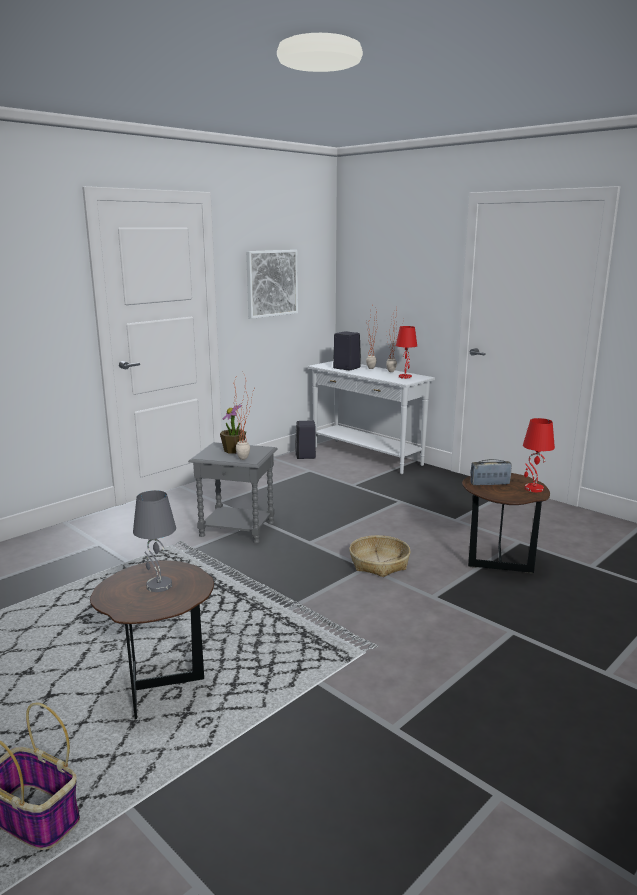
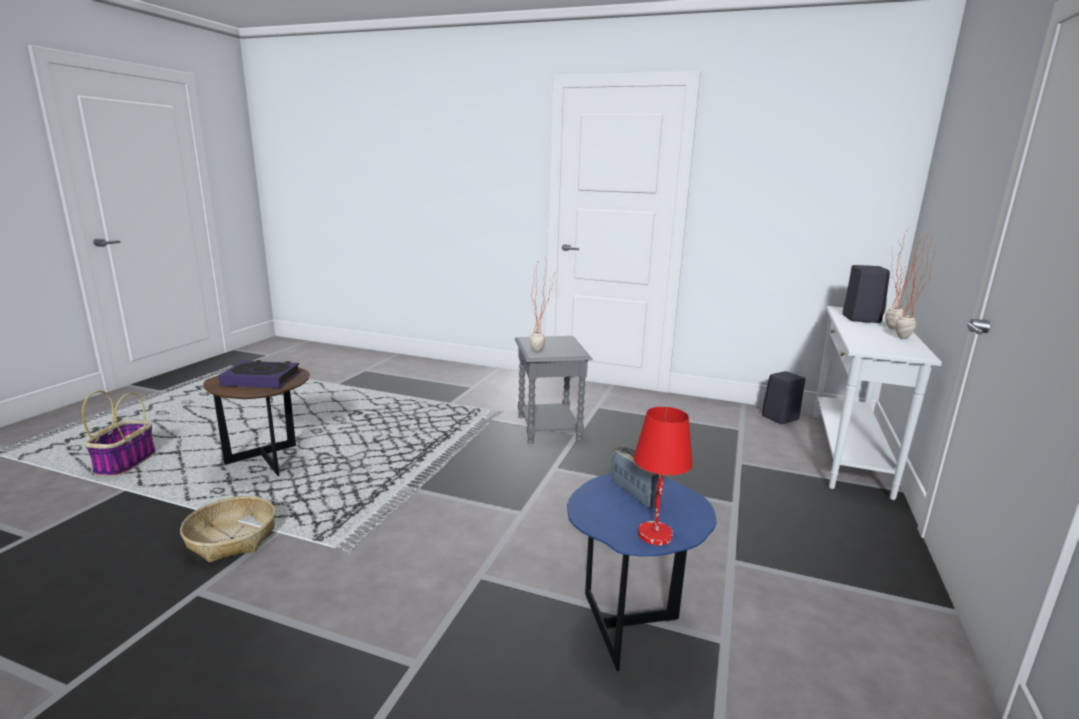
camera: 65 degrees right, 0 degrees up
(158, 585) = (261, 379): grey table lamp -> book
(233, 450) = (556, 345): potted plant -> none
(271, 283) = (782, 186): picture -> none
(379, 563) = (538, 520): basket -> basket (232, 538)
(405, 377) = (892, 346): red table lamp -> none
(498, 561) = (629, 624): brown side table -> blue side table

